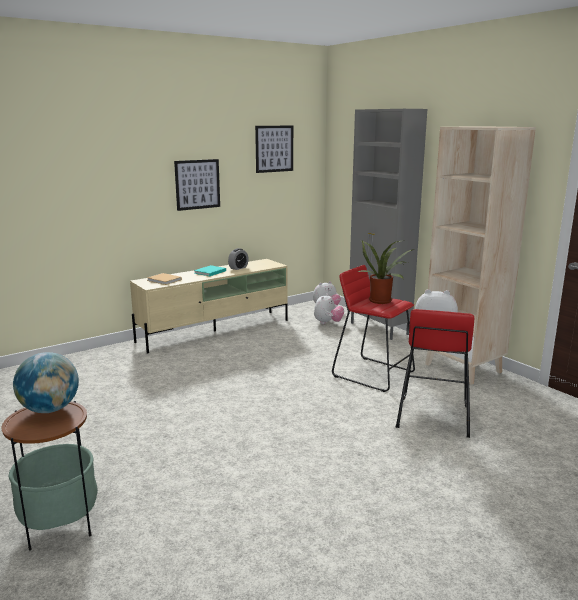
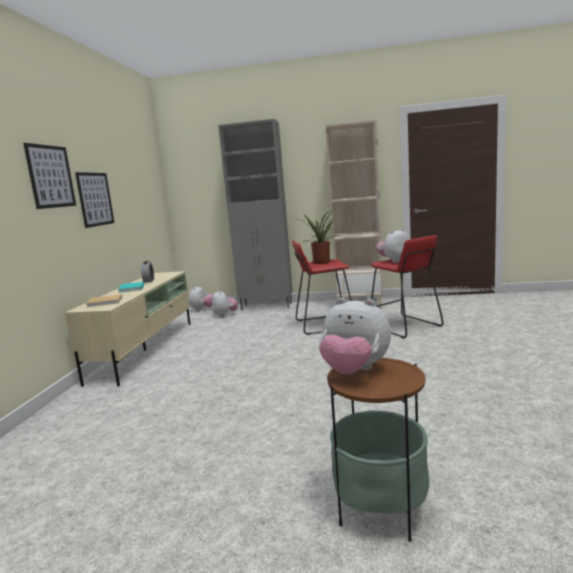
camera: 45 degrees left, 5 degrees down
(50, 409) = (355, 371): globe -> plush toy
(274, 149) = (137, 166): picture -> picture (51, 176)

